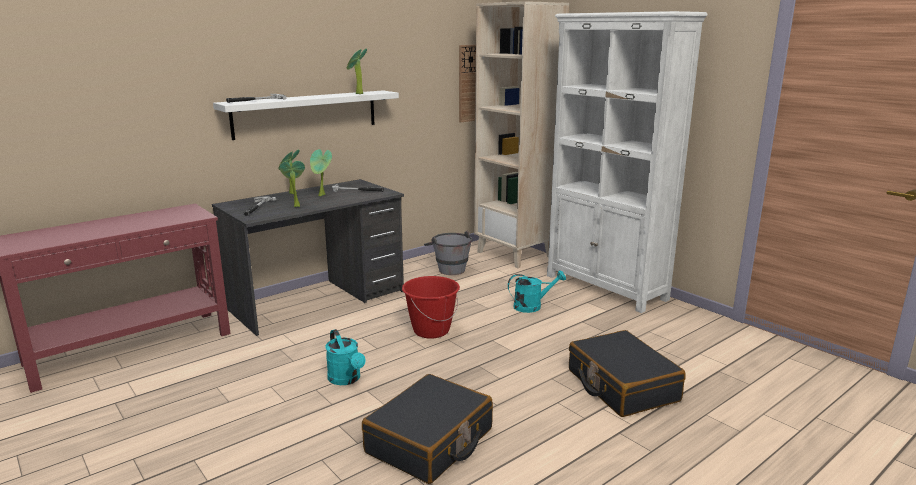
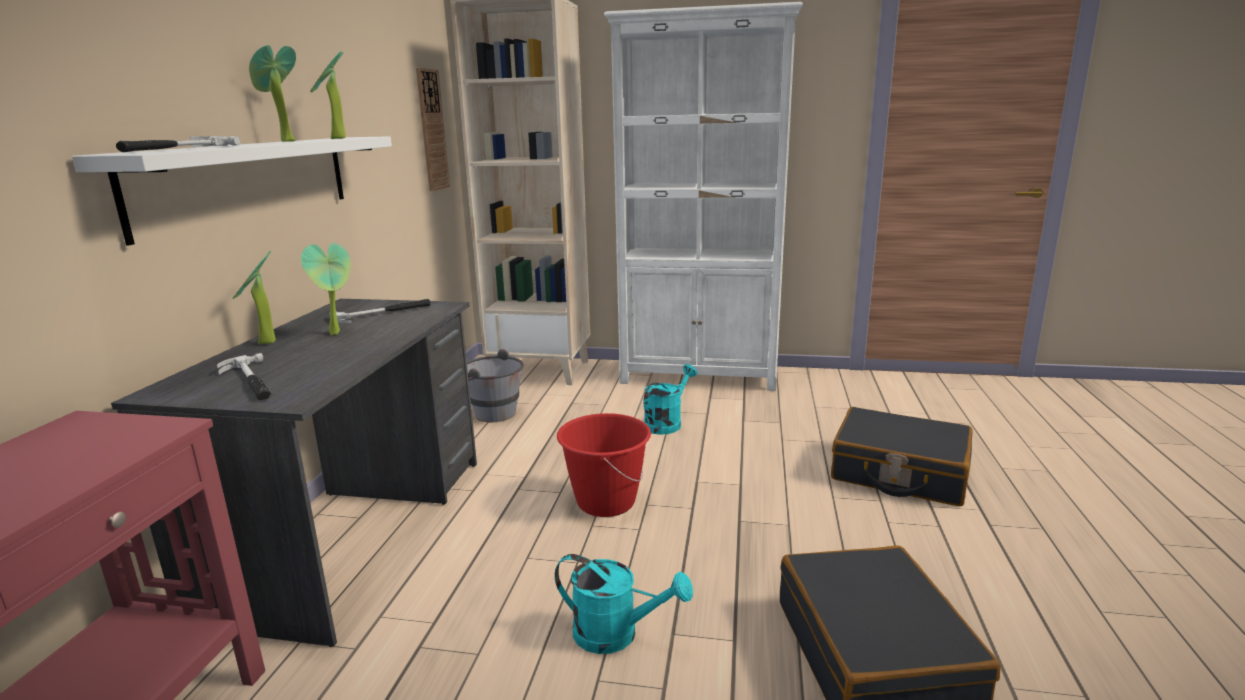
camera: 40 degrees left, 0 degrees up
(295, 206) = (329, 359): potted plant -> potted plant (284, 141)

